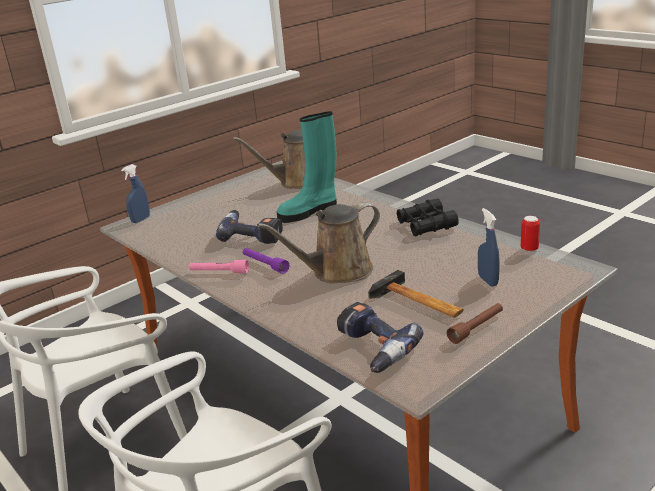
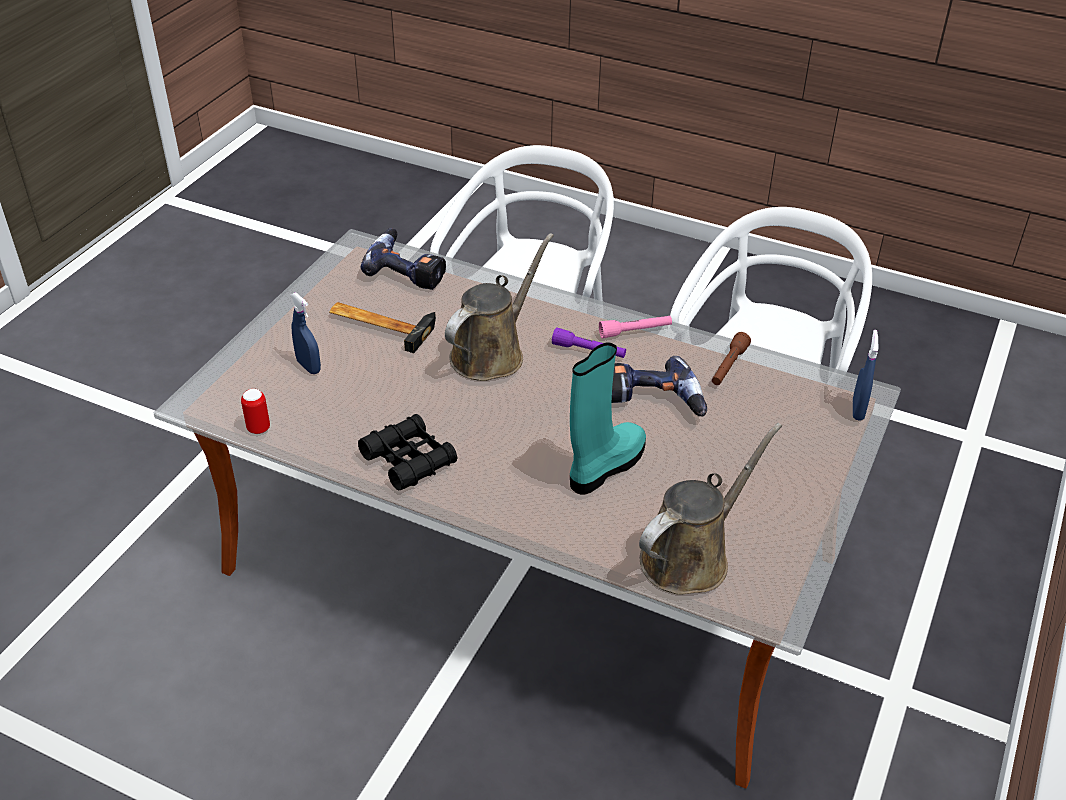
camera: 155 degrees right, 15 degrees up
(476, 328) = (314, 304): brown flashlight -> brown flashlight (728, 366)

